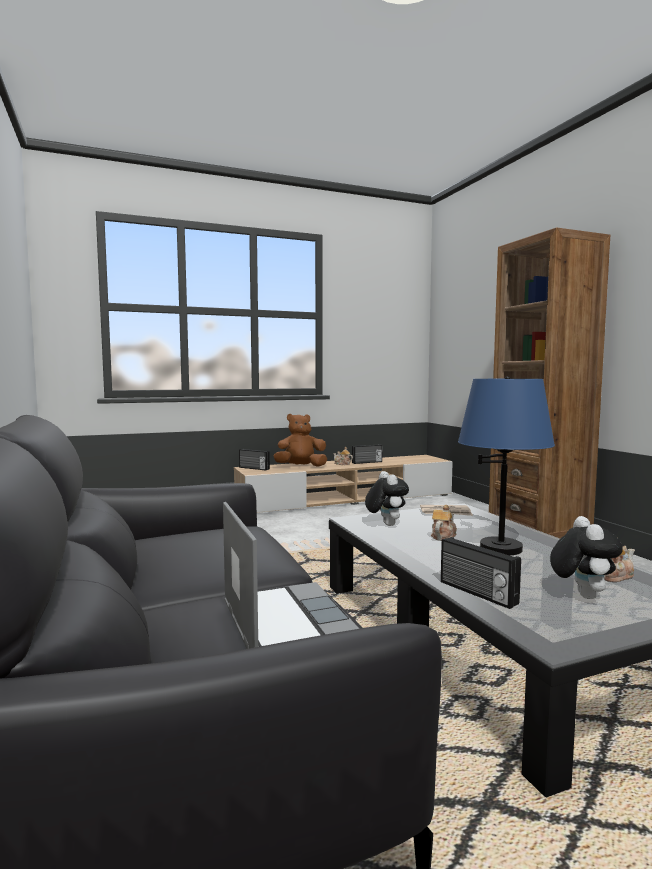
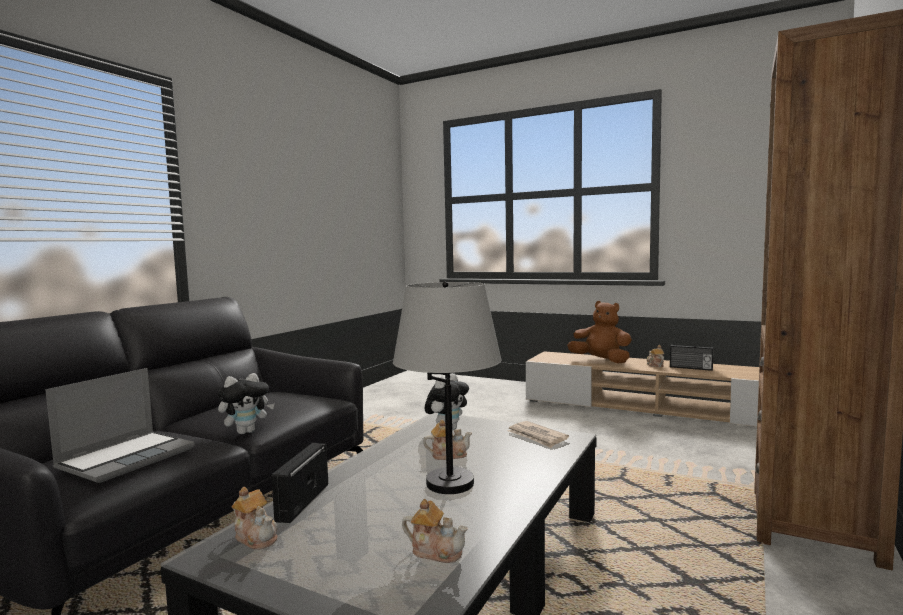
camera: 50 degrees right, 0 degrees up
(253, 468) = (554, 355): radio -> none
(501, 548) = (450, 483): blue table lamp -> grey table lamp
(535, 620) = (256, 537): none -> teapot
(581, 595) = (347, 545): plush toy -> plush toy (246, 432)

